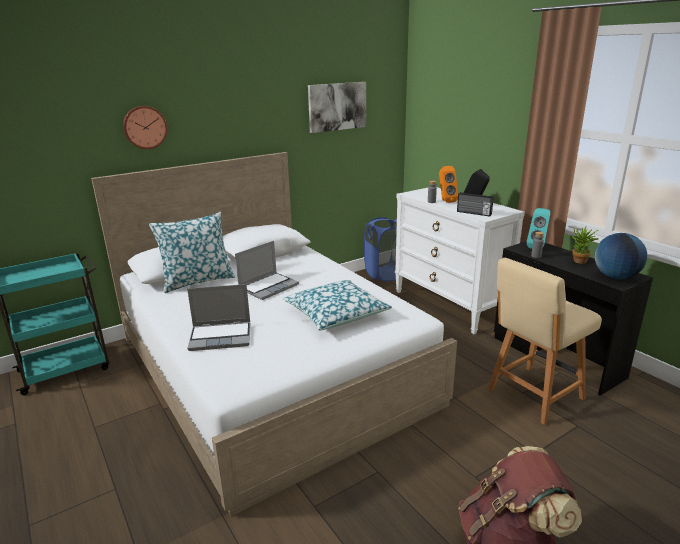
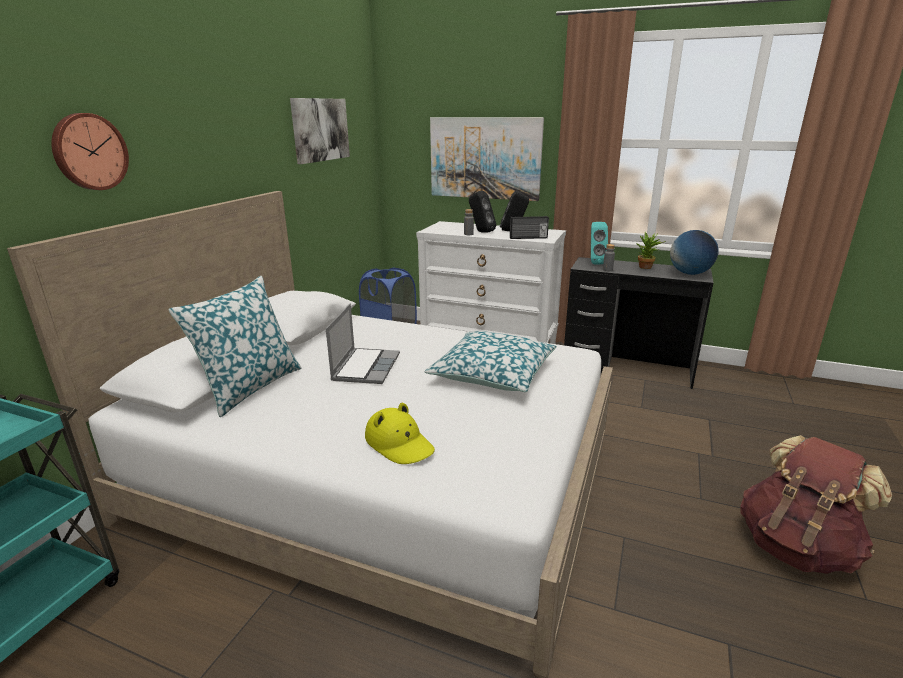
camera: 35 degrees left, 0 degrees up
(221, 337) = (399, 444): laptop -> yellow hat
(445, 201) = (481, 232): orange speaker -> black speaker
(476, 135) = (485, 158): none -> picture
(533, 395) = (651, 407): beige chair -> none

